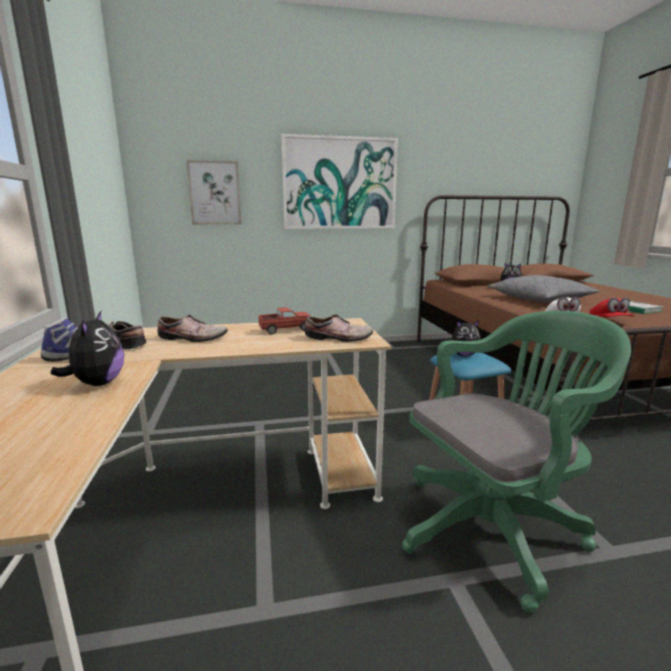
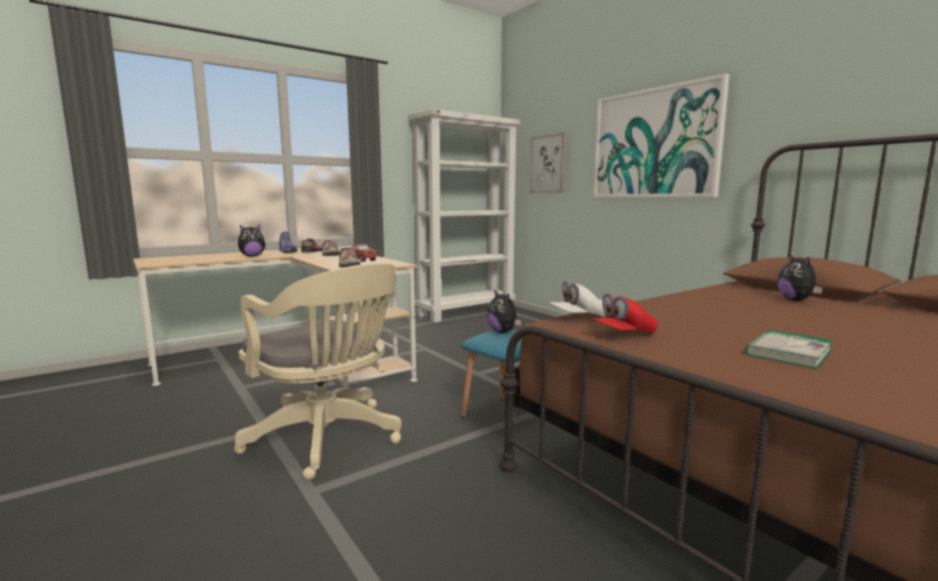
camera: 65 degrees right, 5 degrees down
(157, 376) = (466, 312): none -> white bookcase
(495, 526) = (328, 439): green office chair -> beige office chair
(539, 299) = (729, 311): grey pillow -> none

